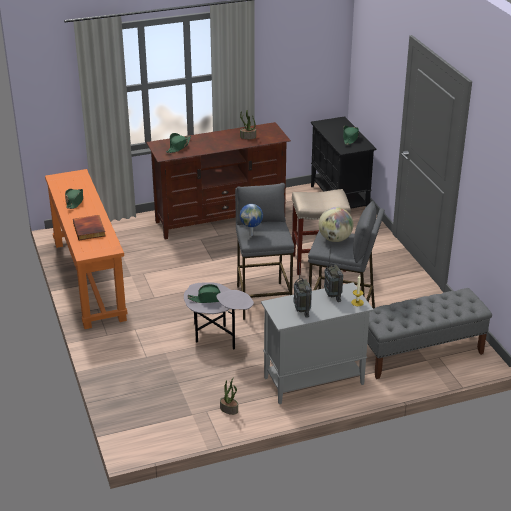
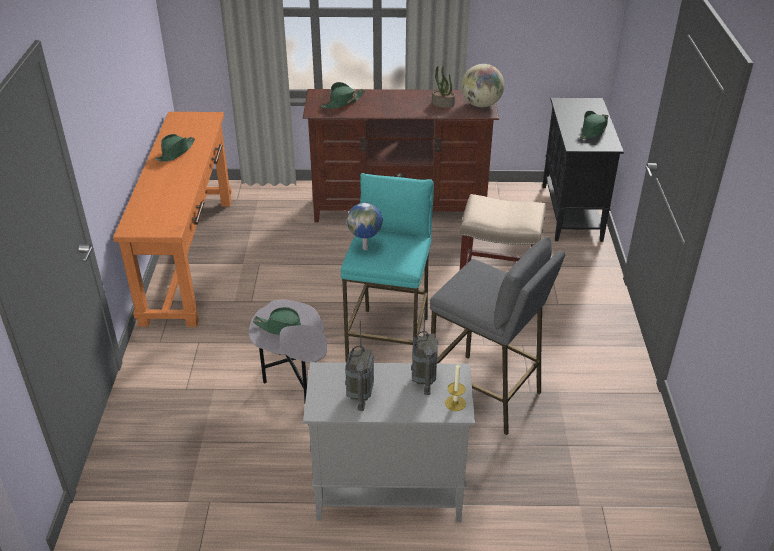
camera: 20 degrees right, 5 degrees up
(90, 229) = (164, 195): book -> none
(229, 409) = (243, 508): potted plant -> none
(263, 300) = (389, 340): grey stool -> turquoise stool
(335, 239) = (482, 282): globe -> globe (481, 105)
(420, 353) = (575, 490): grey bench -> none

